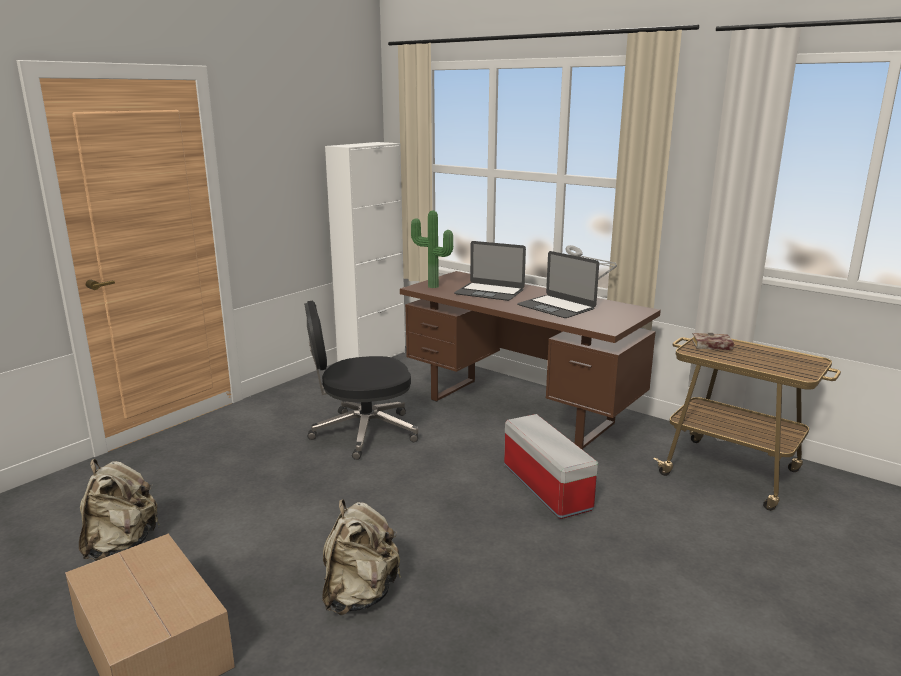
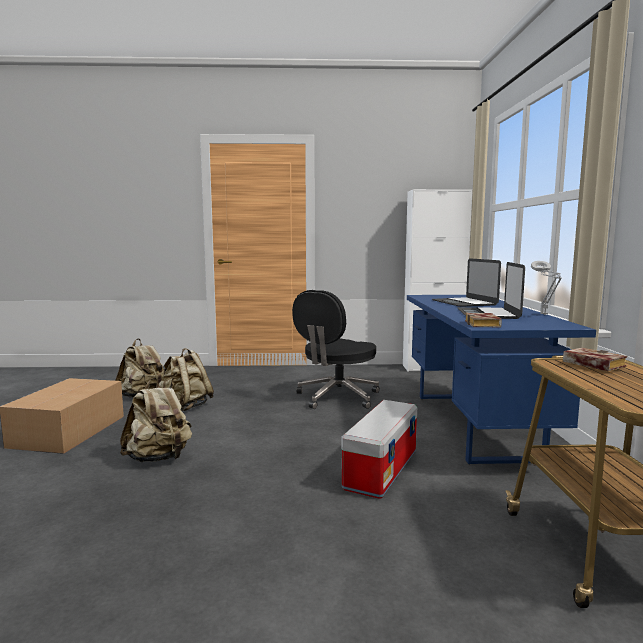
camera: 50 degrees right, 10 degrees down
(225, 526) = (185, 406): none -> beige backpack
(362, 433) = (337, 397): black office chair -> black office chair turned 90 degrees counterclockwise
(432, 287) = (431, 296): potted plant -> none
(520, 411) = (474, 425): brown desk -> blue desk
(601, 325) = (484, 325): none -> book

